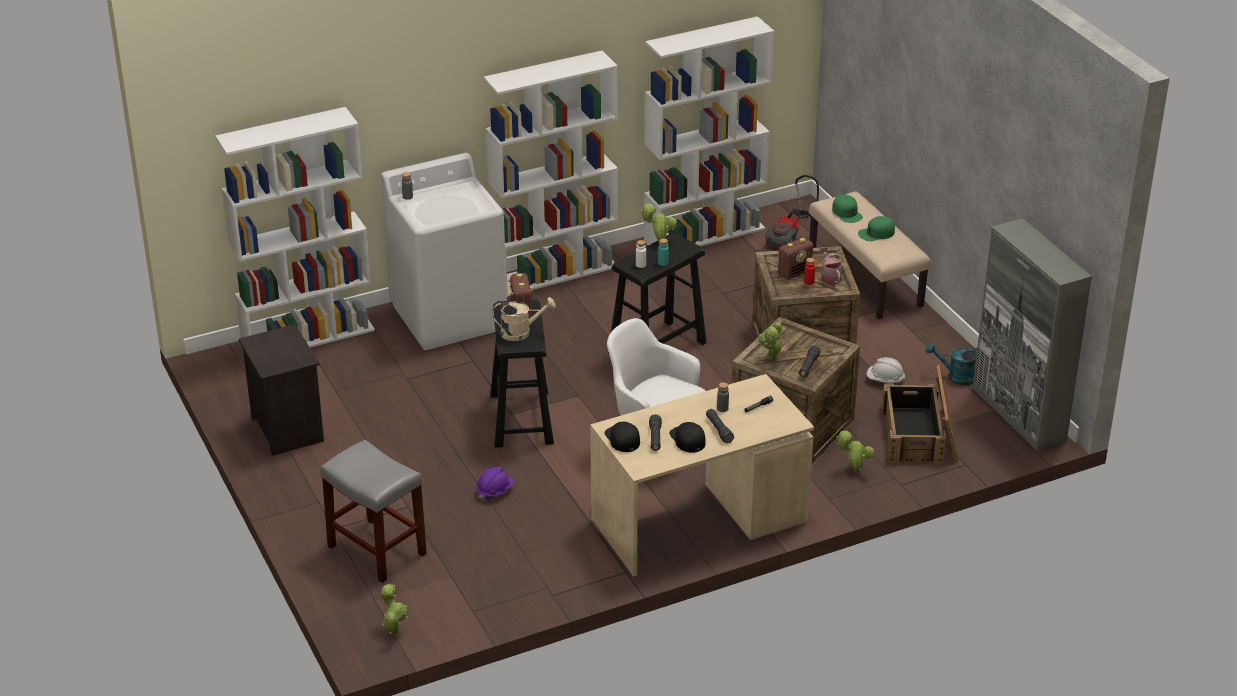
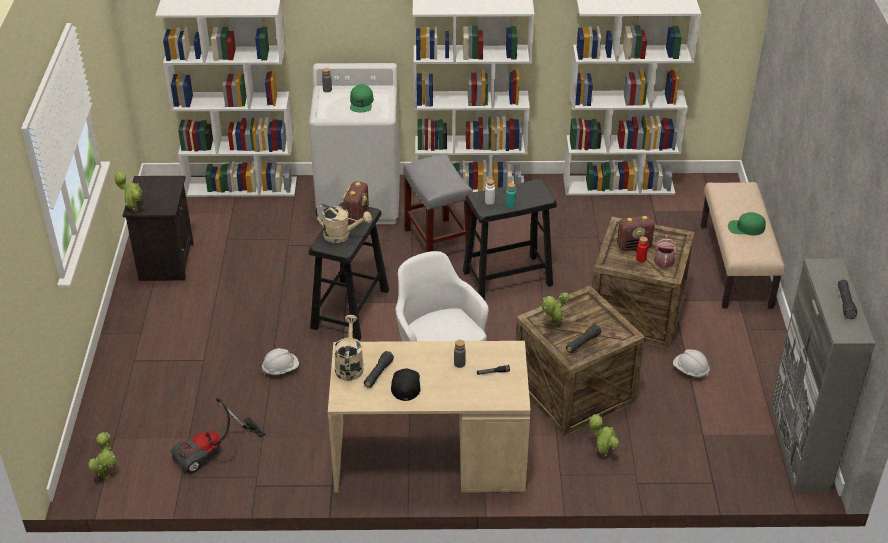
camera: 25 degrees right, 5 degrees up
(376, 550) = (149, 392): grey stool -> grey stool (437, 242)
(495, 491) = (281, 369): purple hard hat -> white hard hat
(622, 438) = (349, 365): black cap -> beige watering can
(659, 242) = (521, 185): potted plant -> potted plant (133, 209)
(719, 430) = (440, 385): black flashlight -> black flashlight (845, 303)
(791, 235) = (694, 206): vacuum cleaner -> vacuum cleaner (213, 453)
(847, 213) = (731, 200): green cap -> green cap (361, 102)
(920, 435) = (688, 437): crate -> none
(956, 377) = (761, 388): turquoise watering can -> none

